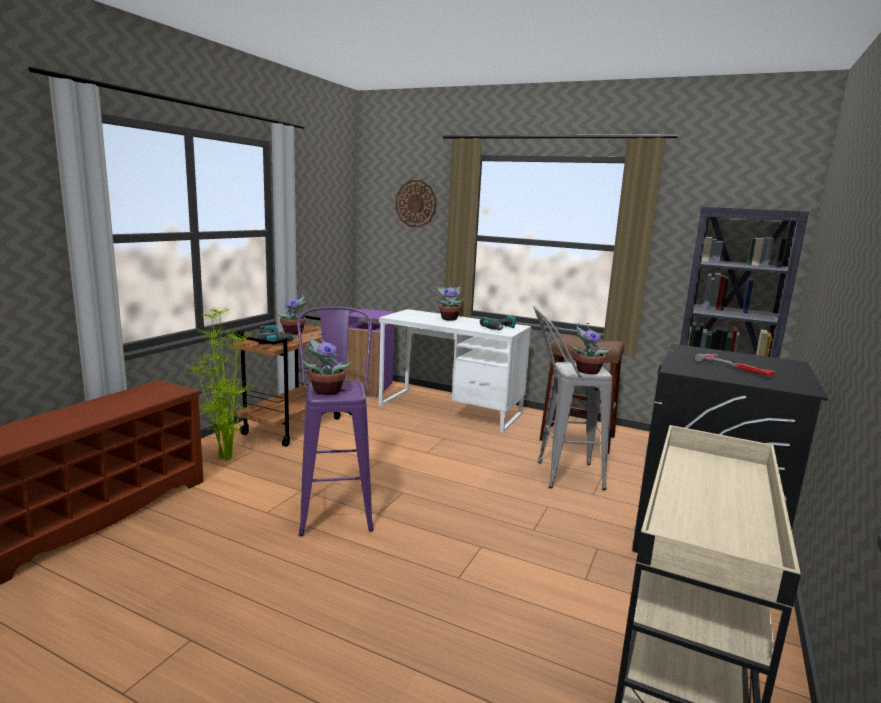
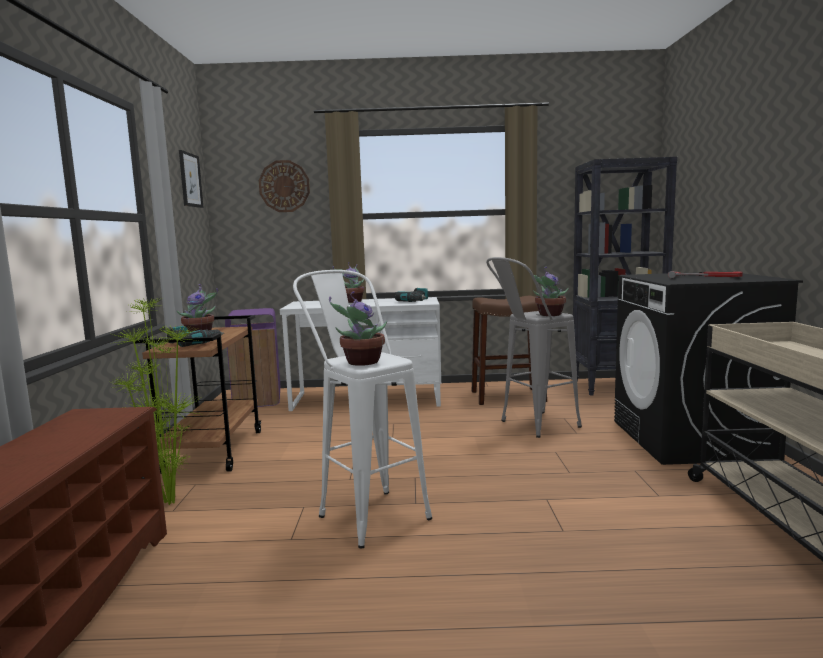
camera: 25 degrees left, 5 degrees down
(334, 195) = (190, 180): none -> picture
(335, 508) = (365, 511): purple stool -> white stool

